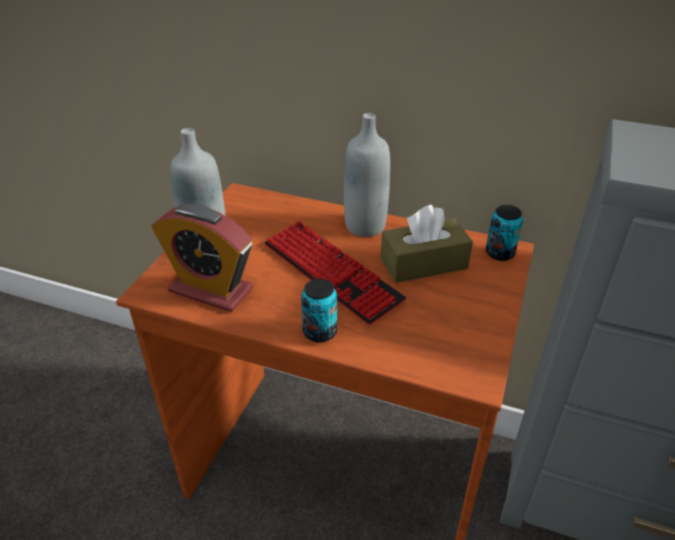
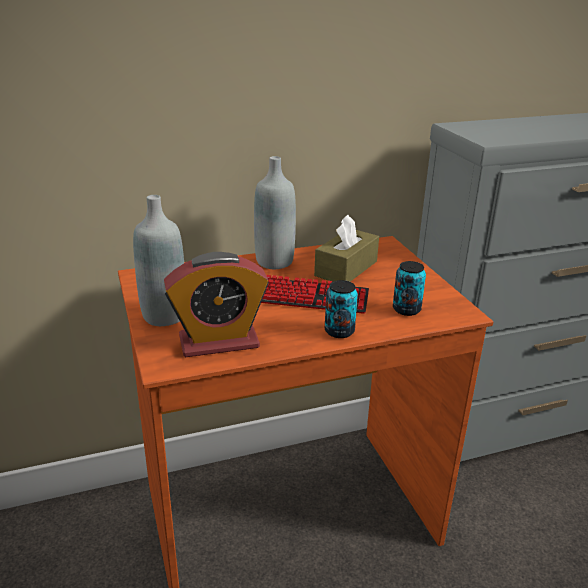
camera: 40 degrees left, 10 degrees down
(500, 253) = (382, 247): can -> can (406, 309)

